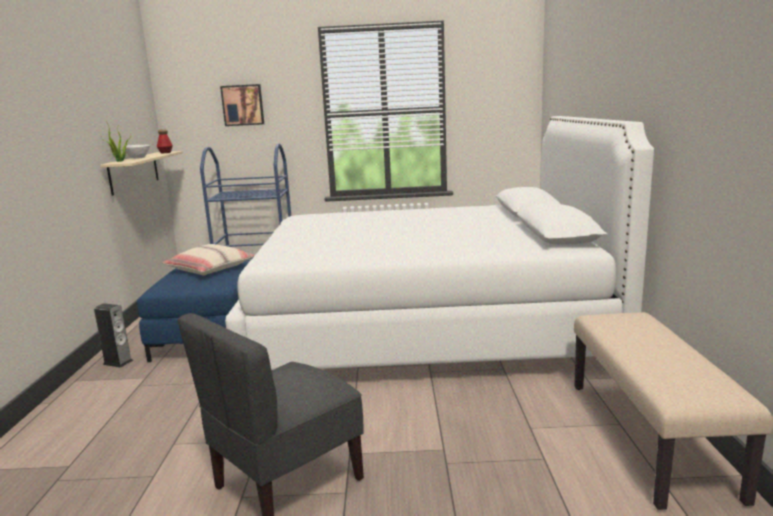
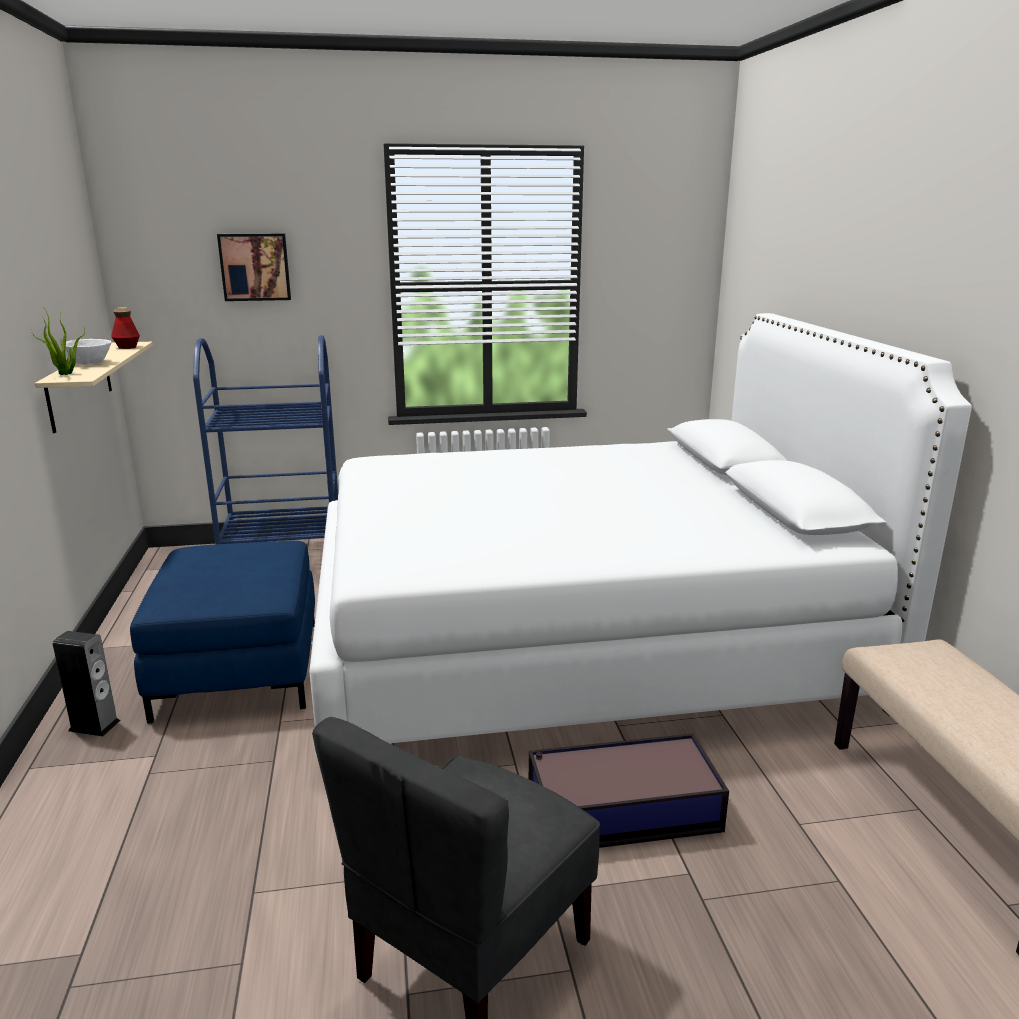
camera: 10 degrees left, 5 degrees up
(210, 269) = (237, 559): beige pillow -> none
(412, 415) = (620, 809): none -> storage box

